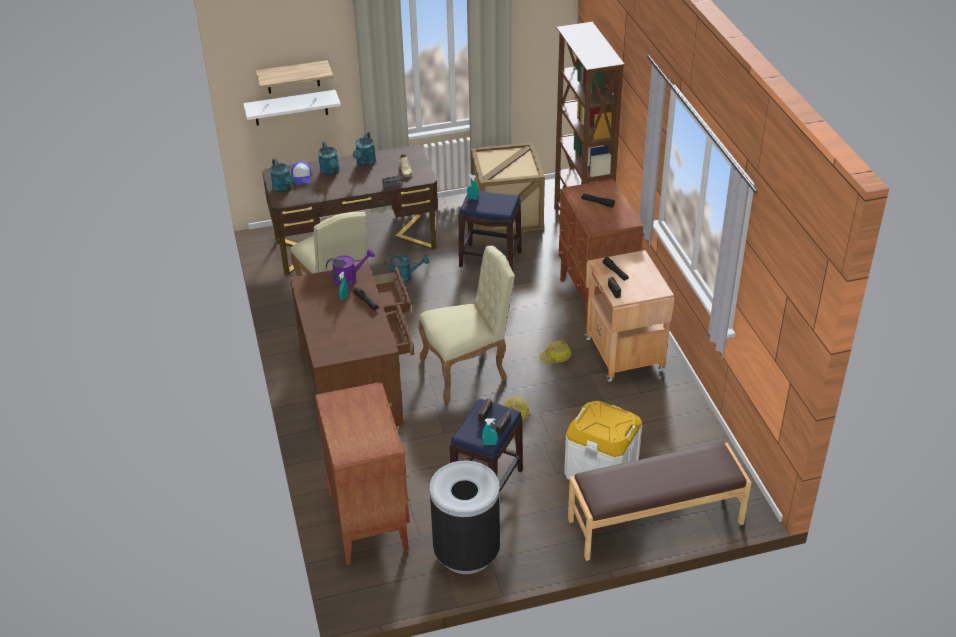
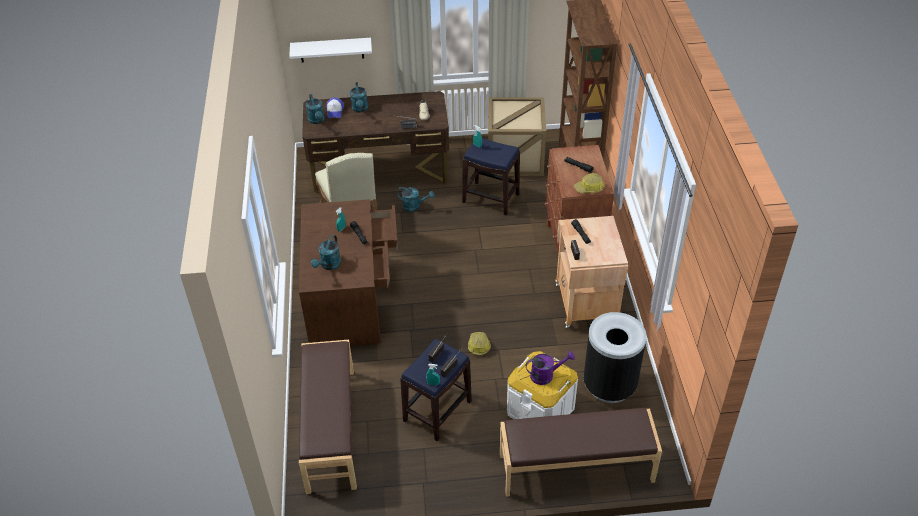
camera: 10 degrees right, 5 degrees up
(293, 77) = (333, 24): shelf -> none
(349, 279) = (350, 212): purple watering can -> purple watering can (546, 375)
(365, 163) = (391, 103): turquoise watering can -> turquoise watering can (329, 265)
(369, 520) = (330, 429): brown dresser -> brown bench
(466, 371) = (445, 301): beige chair -> none
(466, 553) = (404, 473): black trash can -> black trash can (609, 386)
(556, 357) = (525, 298): hard hat -> hard hat (589, 188)

